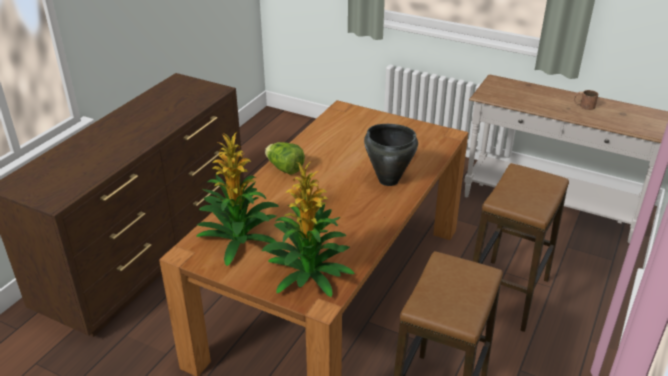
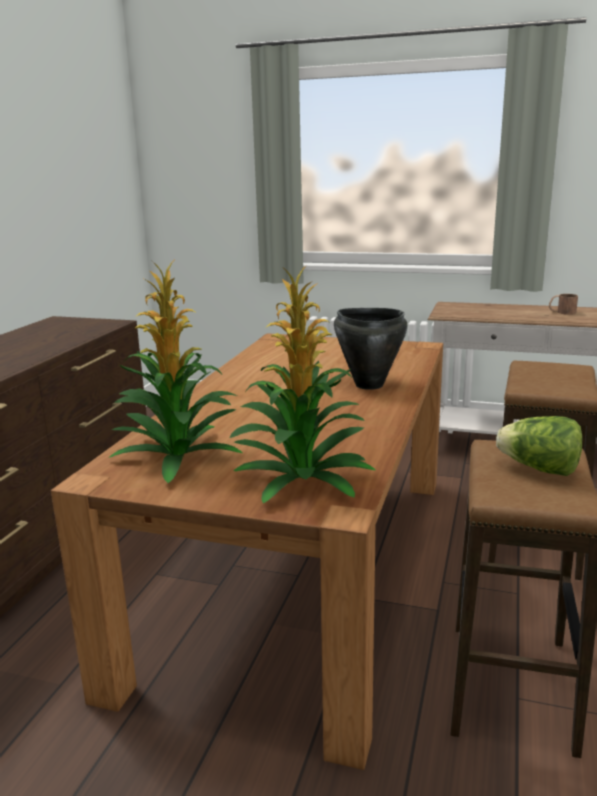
camera: 10 degrees left, 15 degrees down
(284, 168) = (222, 387): lettuce -> lettuce (539, 469)

